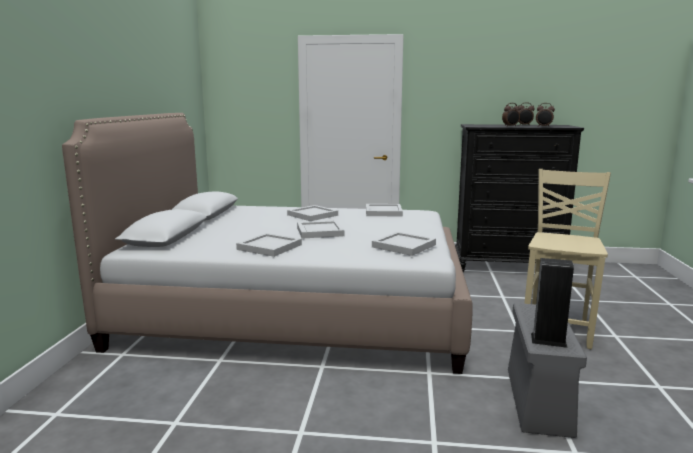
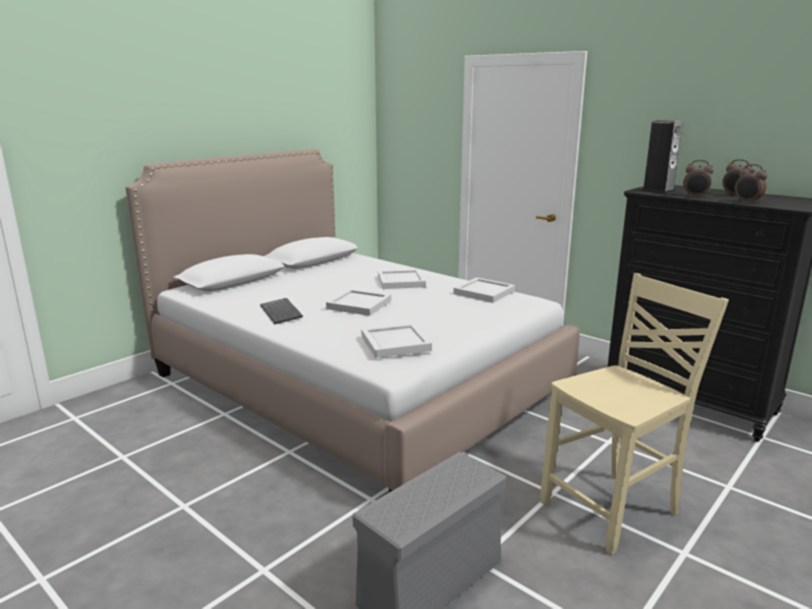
camera: 35 degrees right, 5 degrees up
(270, 247) = (282, 312): white tray -> keyboard
(548, 340) = (398, 510): speaker -> speaker (658, 191)

